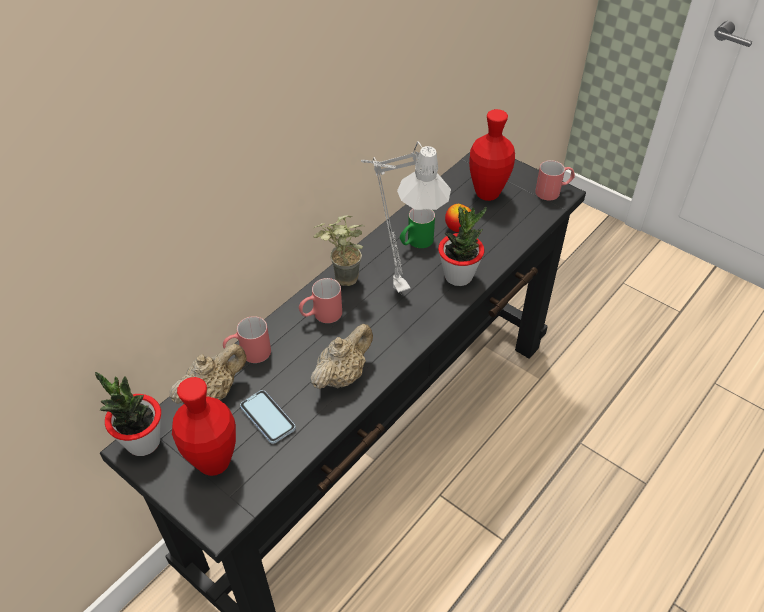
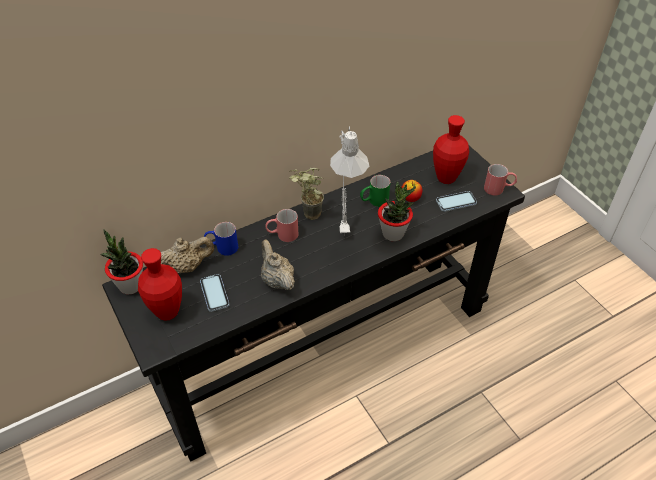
camera: 20 degrees right, 0 degrees up
(248, 354) = (222, 247): red mug -> blue mug
(342, 375) = (277, 280): beige teapot -> beige teapot turned 90 degrees counterclockwise
(513, 219) = (456, 202): none -> phone

